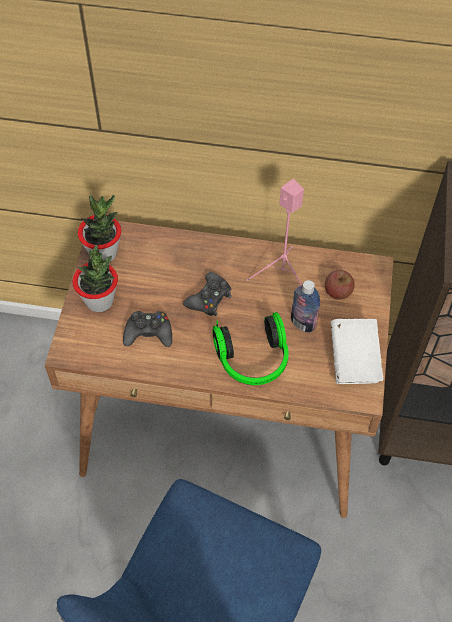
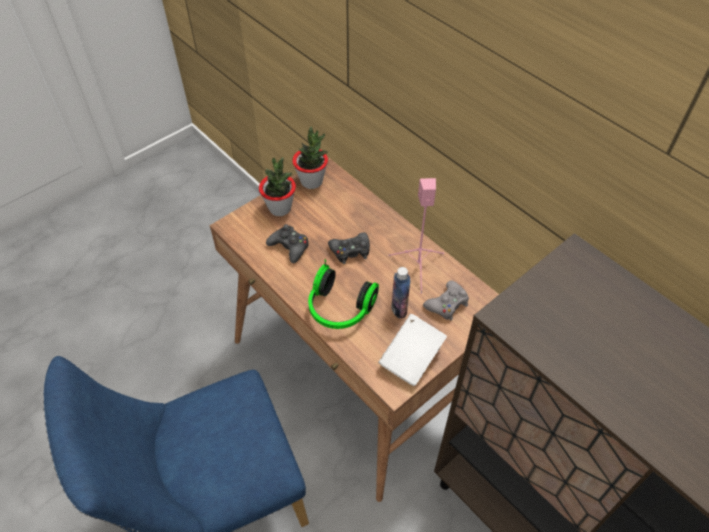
camera: 40 degrees right, 5 degrees down
(338, 291) = (447, 304): apple -> grey game controller

